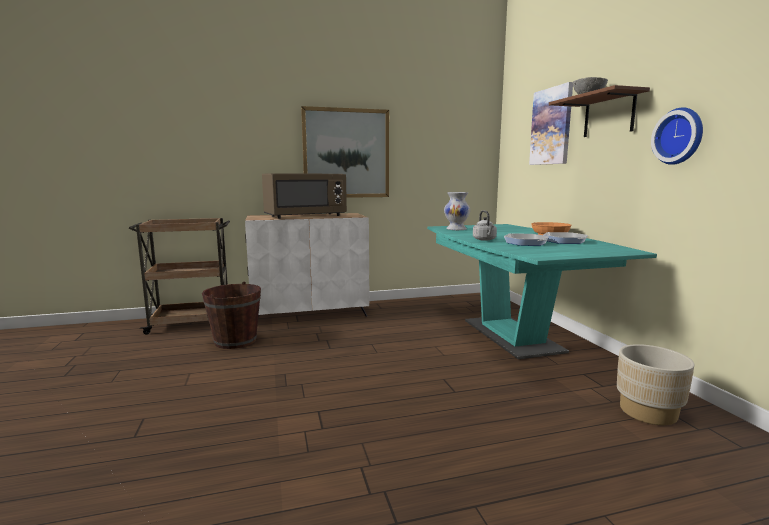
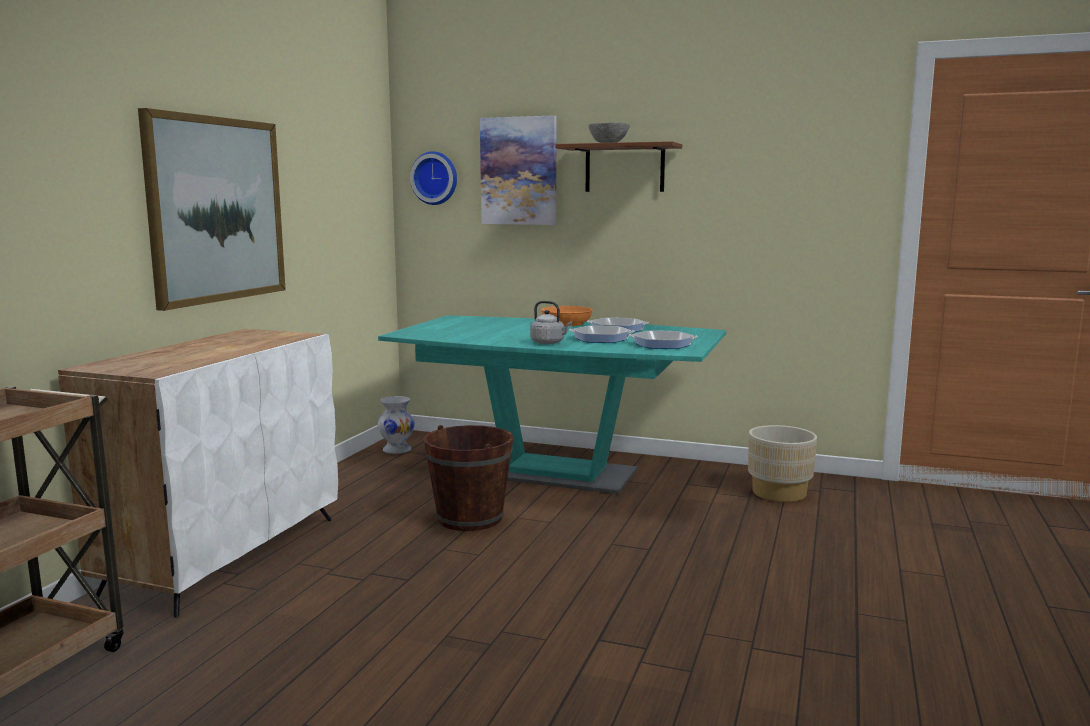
camera: 55 degrees left, 0 degrees up
(235, 341) = (223, 649): brown bucket -> brown bucket (470, 518)
(305, 216) = (211, 350): brown microwave -> none
(456, 229) = (443, 334): white vase -> white vase (397, 450)
(548, 251) = (662, 344): none -> frying pan
(680, 136) = (726, 203): wall clock -> wall clock (435, 178)

